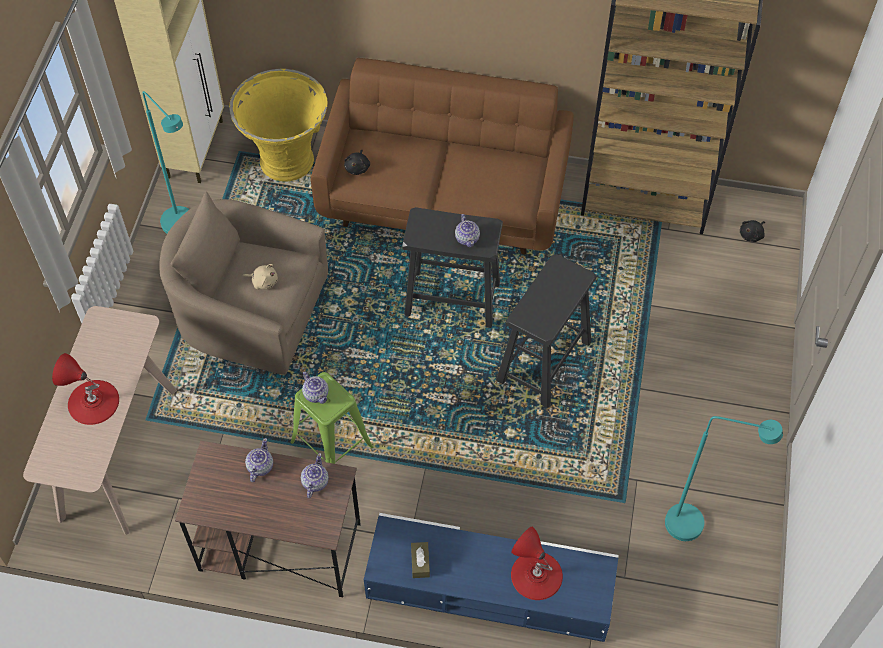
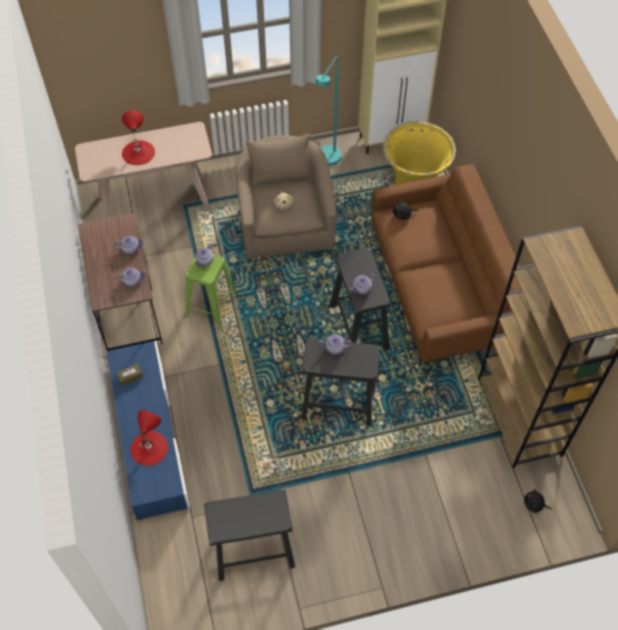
camera: 65 degrees right, 0 degrees up
(536, 297) = (335, 348): none -> teapot
(695, 524) = (254, 550): turquoise floor lamp -> black stool

